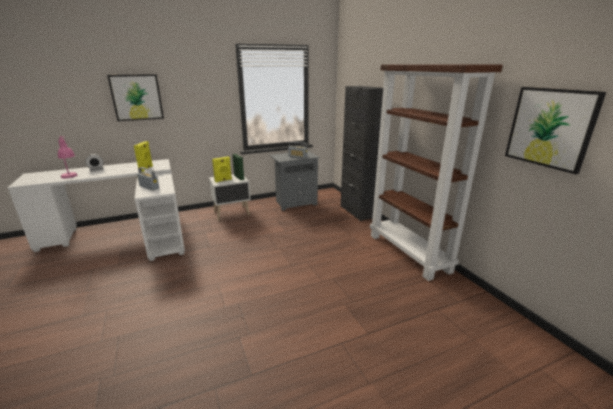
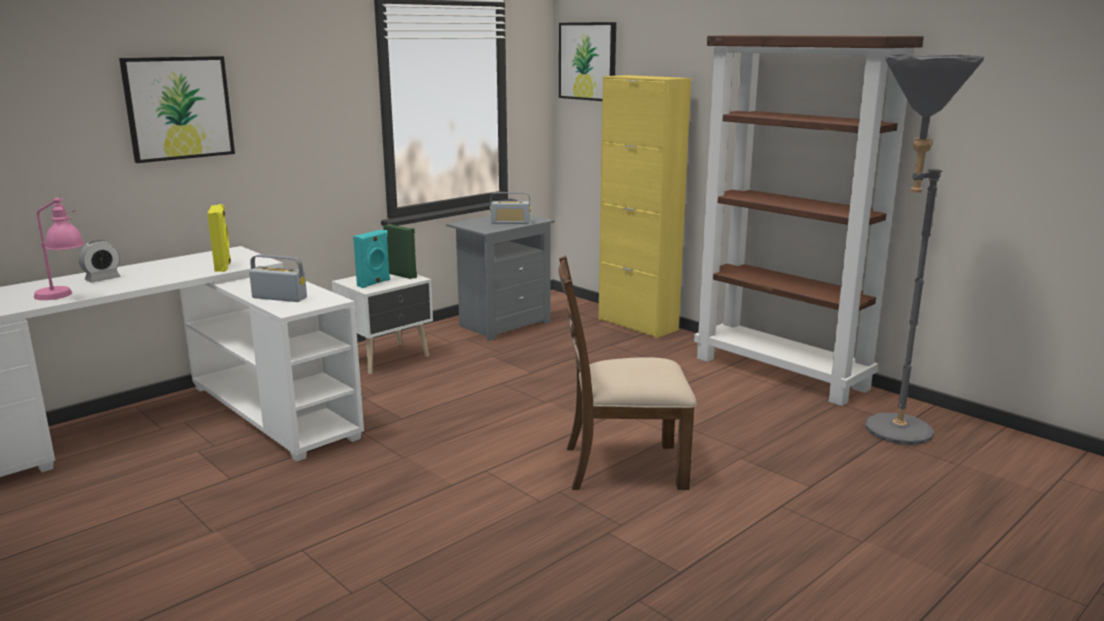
camera: 20 degrees left, 5 degrees down
(223, 180) = (374, 283): yellow speaker -> turquoise speaker
(280, 295) = (622, 466): none -> brown chair
(357, 212) = (637, 324): black cabinet -> yellow cabinet
(442, 306) = (887, 433): none -> grey floor lamp
(550, 128) = (1008, 126): picture -> picture (588, 61)

